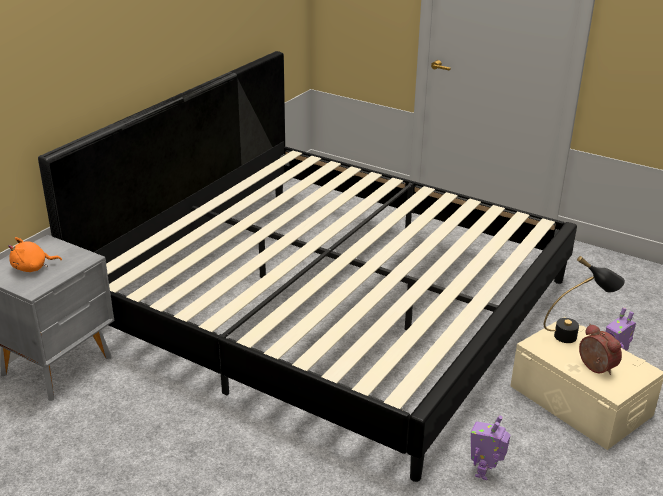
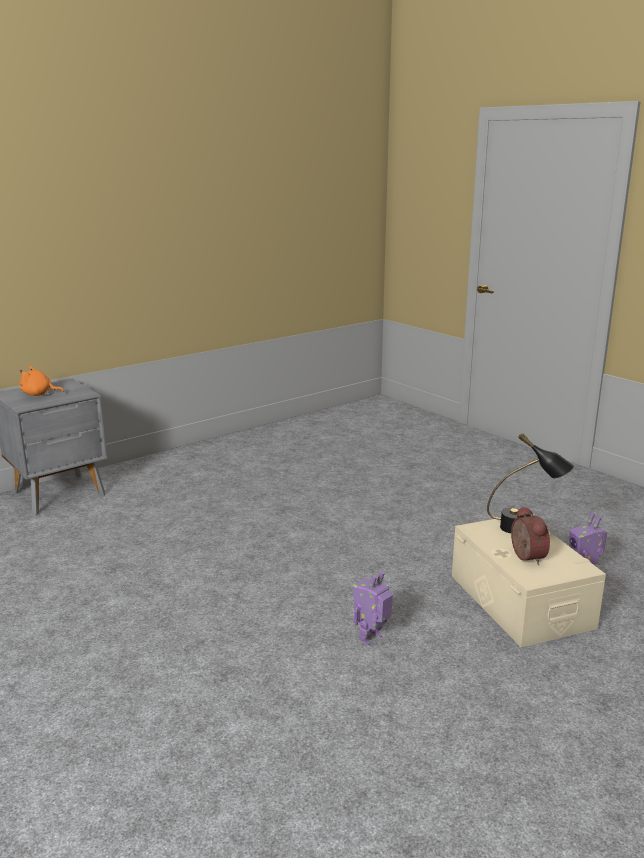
camera: 20 degrees right, 10 degrees down
(330, 303) = (321, 487): bed -> none

